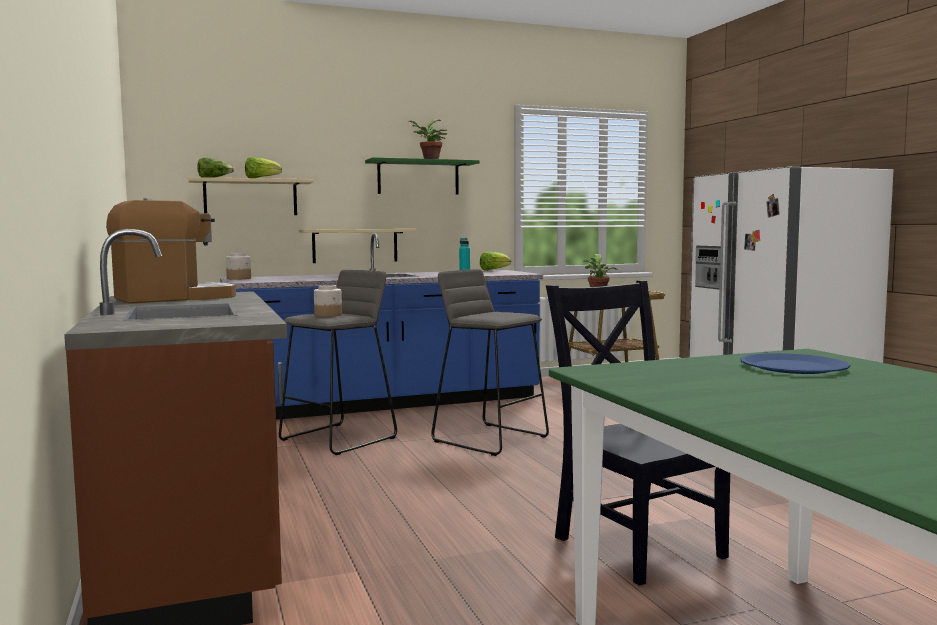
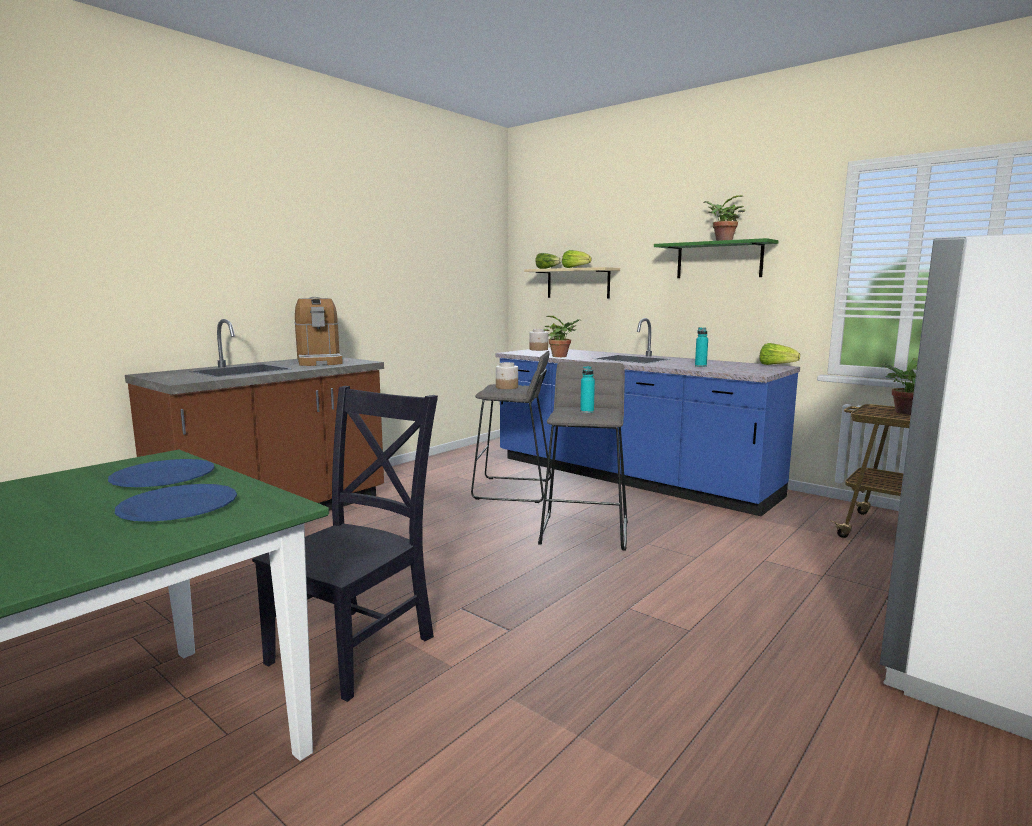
camera: 60 degrees right, 5 degrees up
(174, 298) = (319, 361): coffee machine -> coffee machine turned 45 degrees clockwise
(316, 279) = (561, 356): none -> potted plant
(355, 245) = (654, 327): beige shelf -> none
(498, 314) = (587, 411): none -> turquoise bottle
(681, 369) = (163, 476): none -> blue plate

